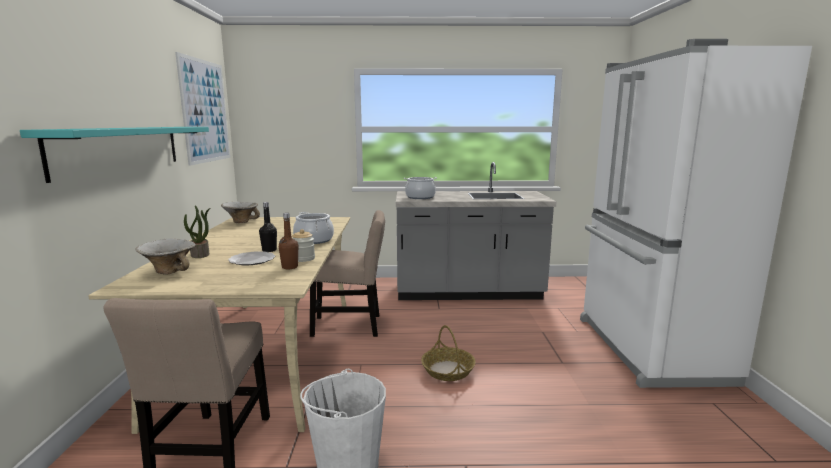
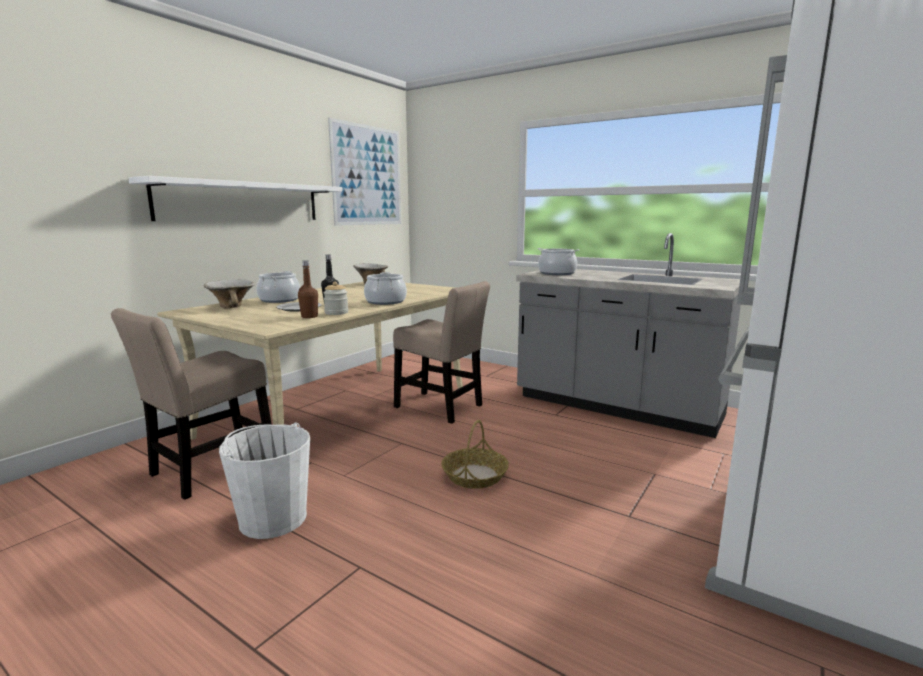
camera: 35 degrees right, 0 degrees up
(121, 149) = (242, 202): turquoise shelf -> white shelf
(200, 254) = (279, 300): potted plant -> cooking pot

